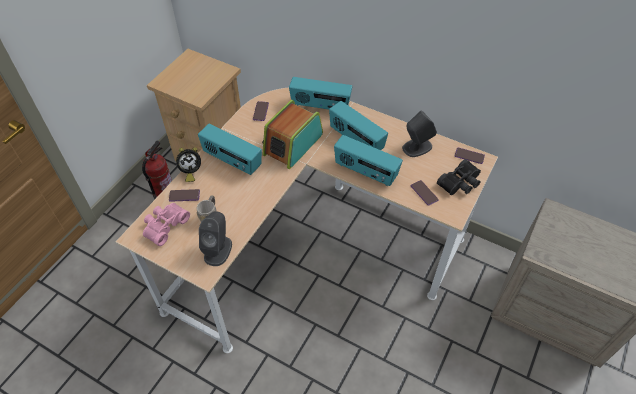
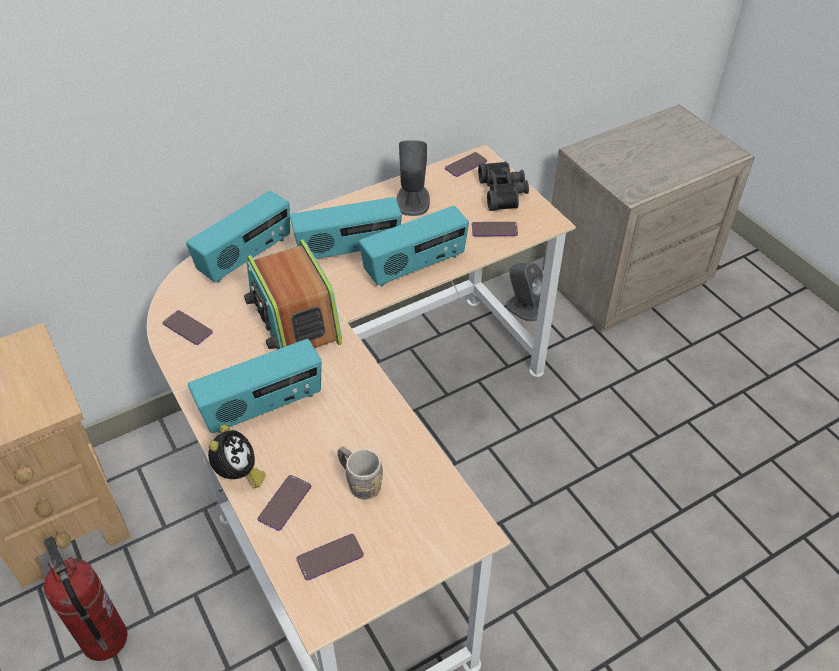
camera: 60 degrees left, 5 degrees down
(164, 225) = (330, 557): pink binoculars -> phone
(218, 250) = (436, 497): grey speaker -> grey speaker (523, 308)

